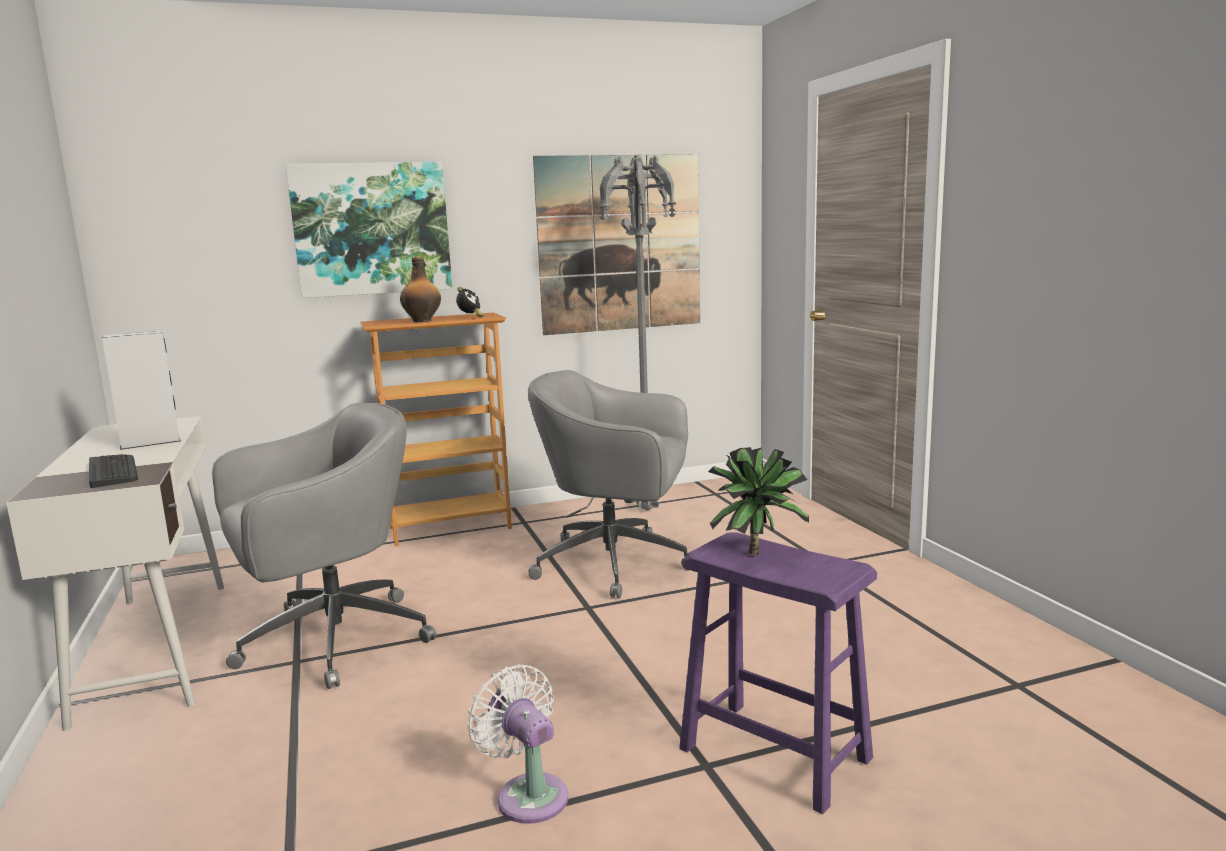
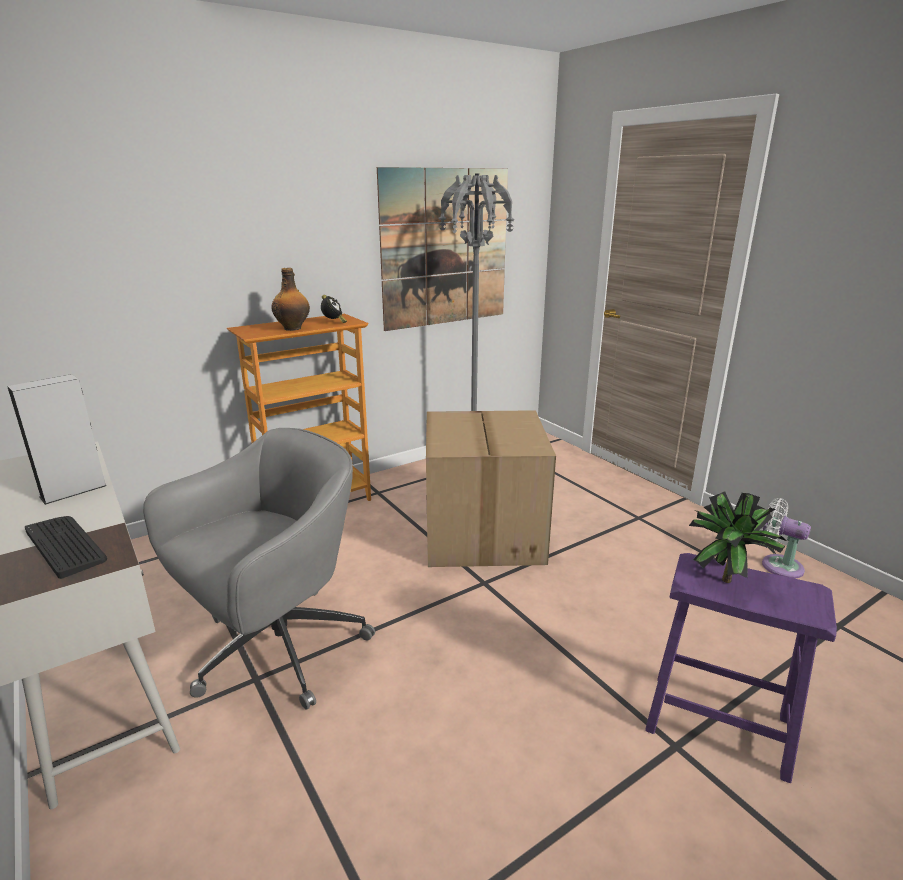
camera: 15 degrees left, 10 degrees up
(372, 229) = (233, 237): picture -> none
(528, 794) = (554, 807): white fan -> white fan (777, 565)
(617, 564) = (481, 532): grey office chair -> cardboard box

